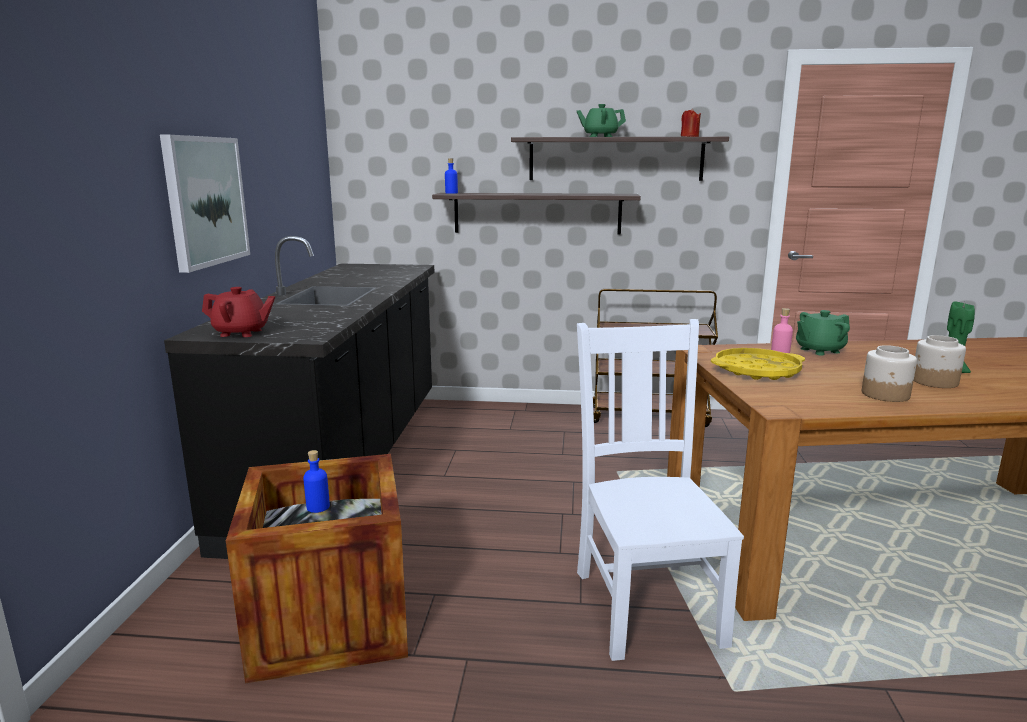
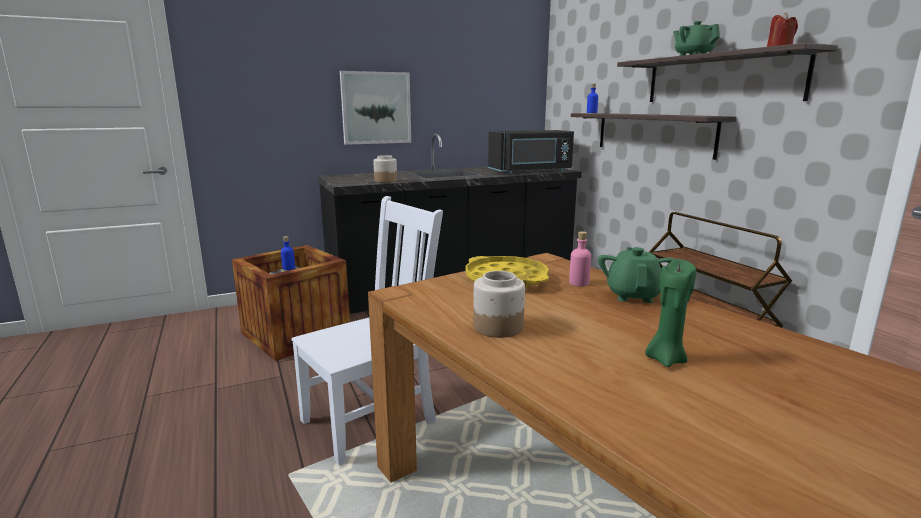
camera: 60 degrees right, 0 degrees up
(241, 333) = (341, 178): red teapot -> none
(396, 273) = (531, 171): none -> black microwave
(819, 350) = (633, 295): green teapot -> green teapot turned 60 degrees clockwise
(934, 382) = (592, 350): jar -> jar (385, 181)

